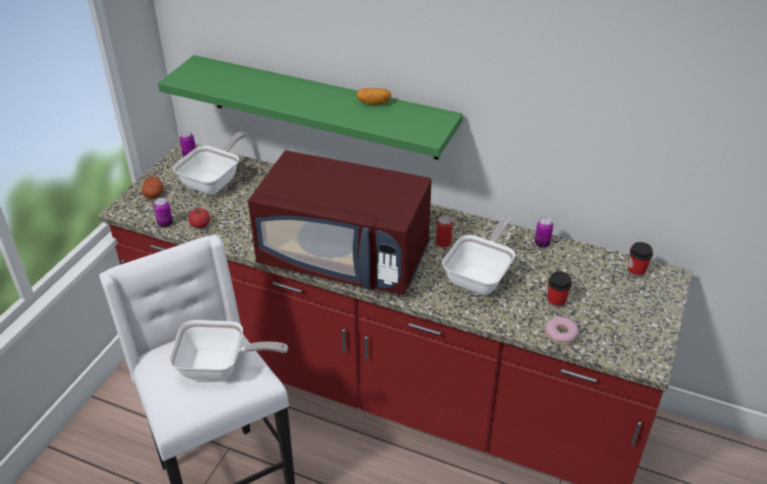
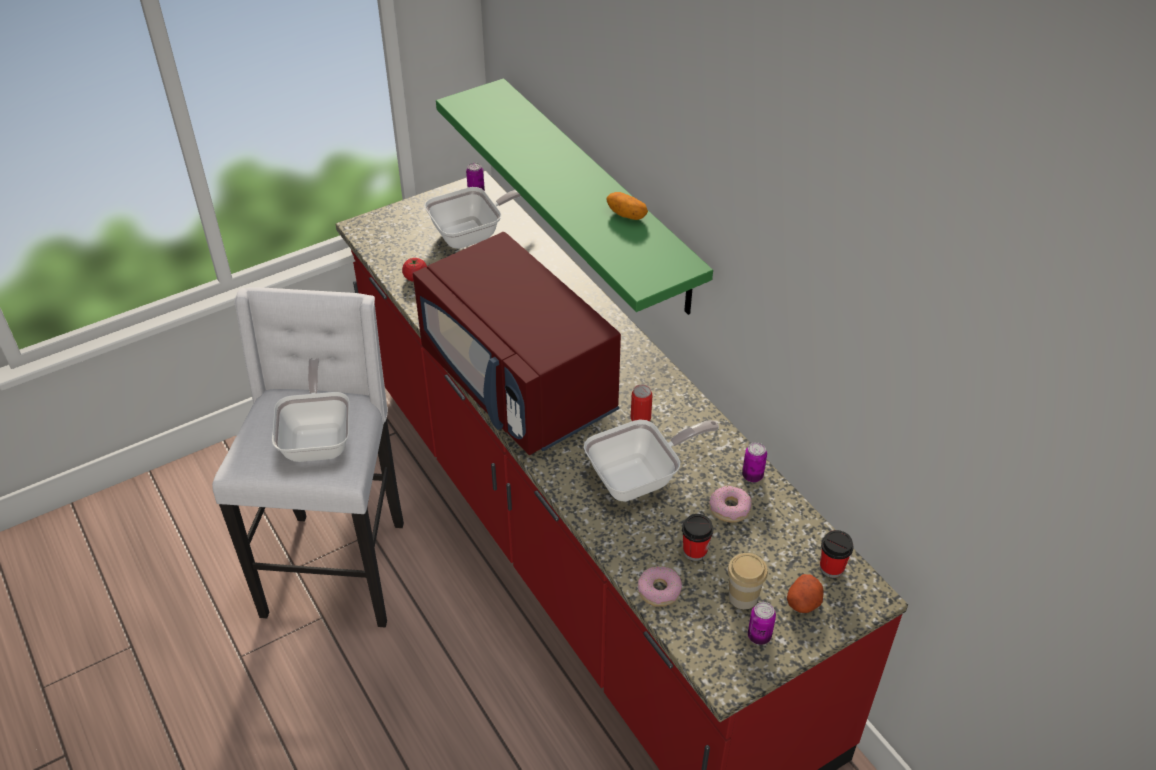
camera: 35 degrees right, 5 degrees up
(154, 194) = (403, 223): potato -> potato (804, 603)
(165, 224) = (385, 261): can -> can (759, 636)
(219, 367) = (318, 438): frying pan -> frying pan turned 135 degrees counterclockwise
(549, 268) = (729, 508): none -> donut
(609, 312) = (743, 597): none -> cup

